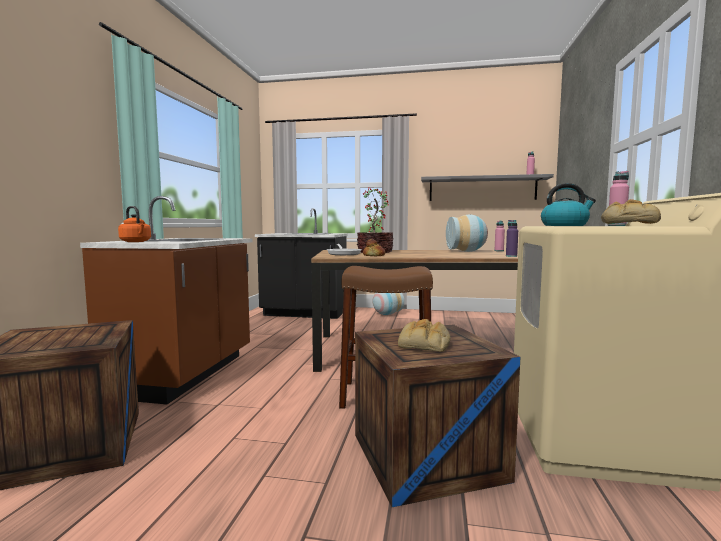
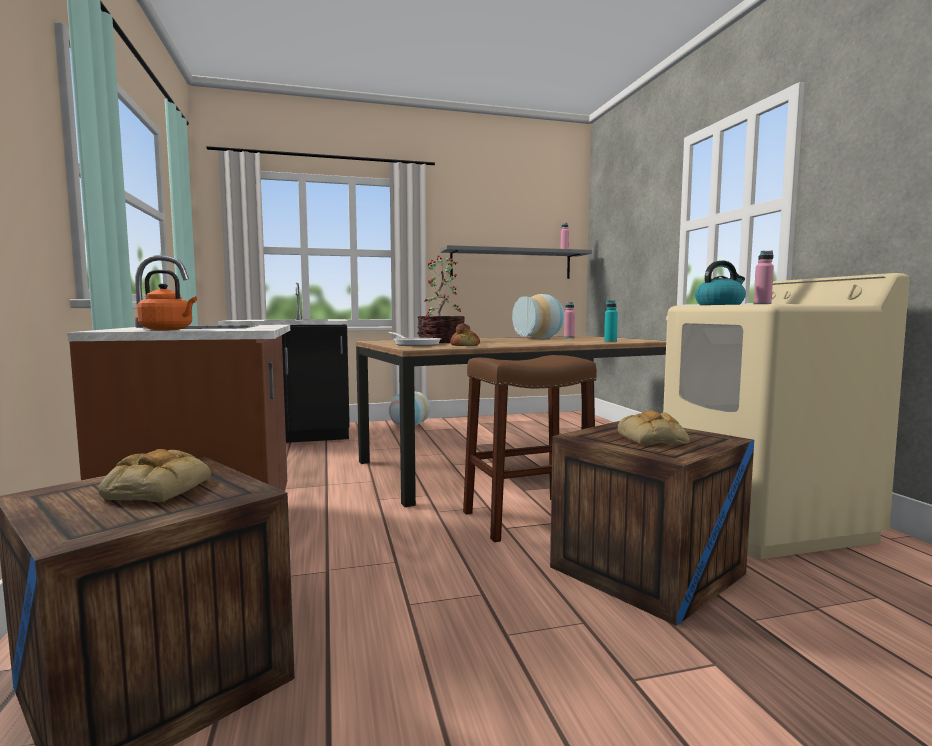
camera: 25 degrees left, 0 degrees up
(511, 256) = (610, 342): purple bottle -> turquoise bottle
(628, 223) = (793, 302): bread -> bread (157, 489)

